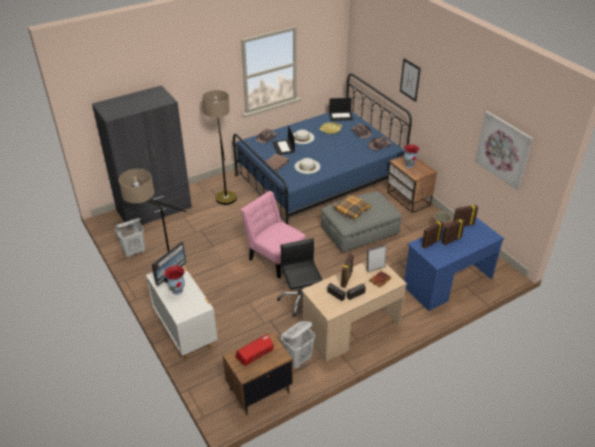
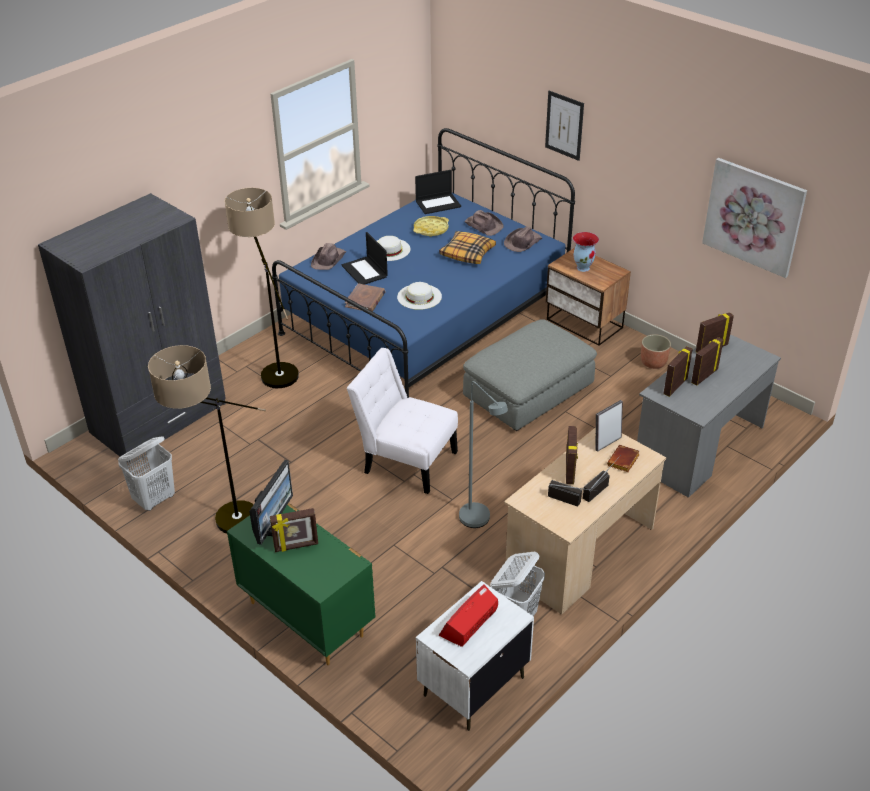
camera: 15 degrees left, 0 degrees up
(178, 290) = (296, 546): vase -> picture frame
(185, 332) = (306, 617): white dresser -> green dresser
(259, 391) = (473, 687): brown nightstand -> white nightstand
(274, 257) = (406, 460): pink chair -> white chair
(301, 300) = (479, 522): black office chair -> grey floor lamp
(352, 210) = (517, 357): pillow -> pillow (467, 253)
(447, 283) = (699, 447): blue desk -> grey desk

